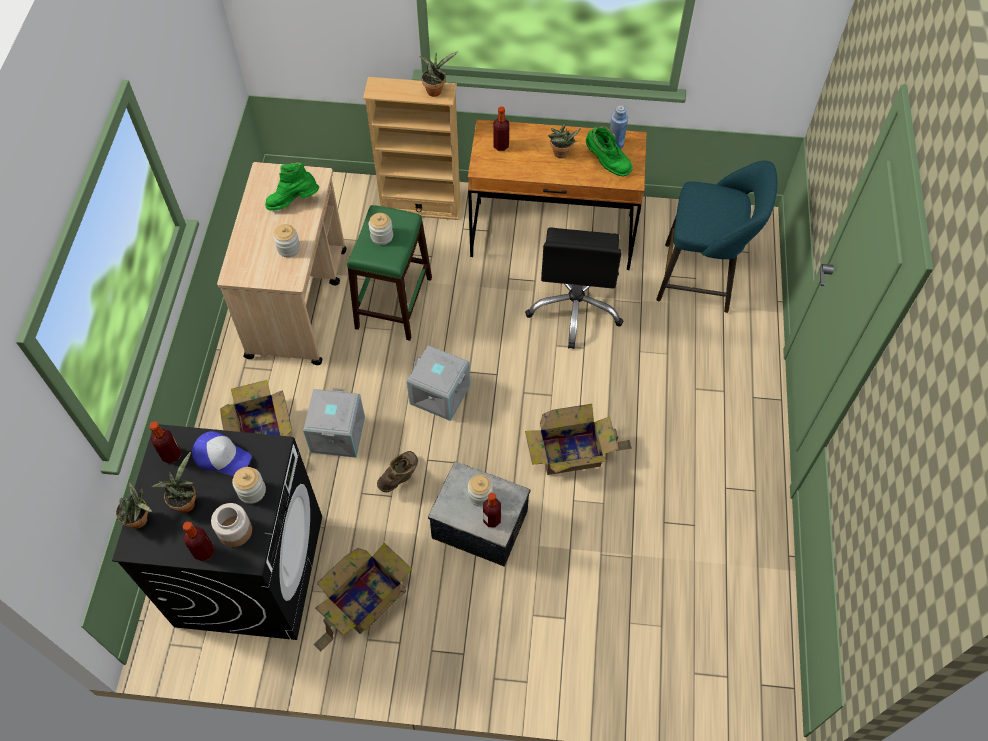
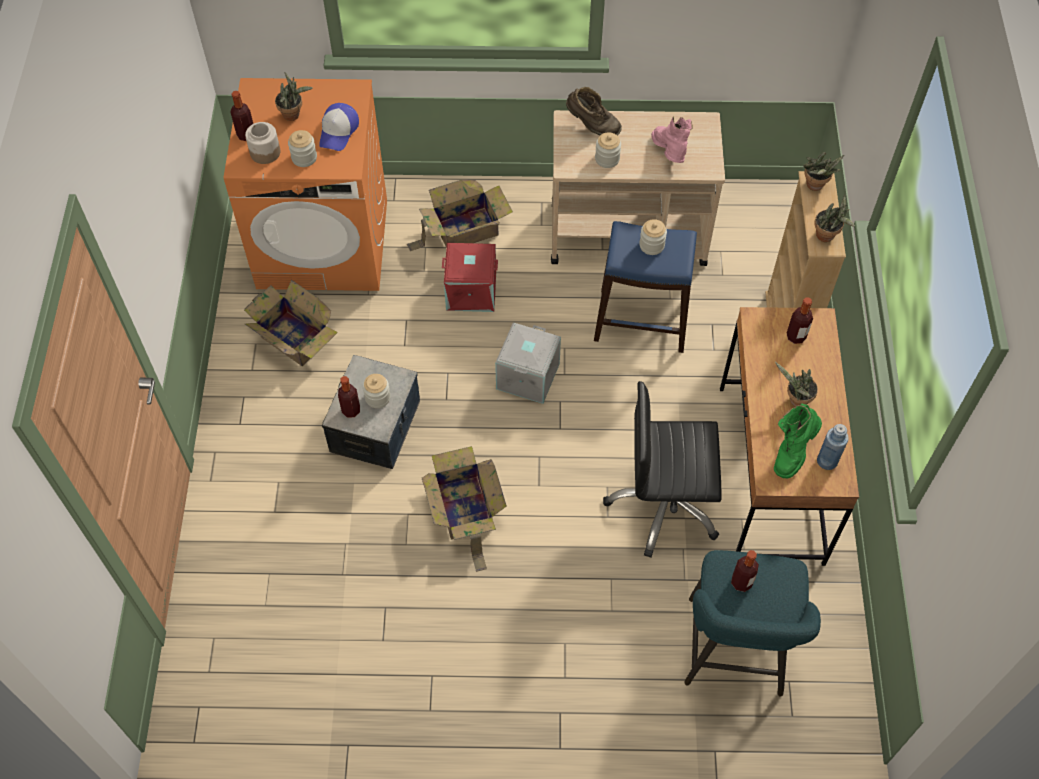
camera: 85 degrees right, 0 degrees up
(141, 520) = (276, 89): potted plant -> potted plant (815, 186)
(171, 455) = (339, 97): bottle -> bottle (741, 582)
(250, 569) = (324, 243): black washing machine -> orange washing machine
(293, 202) = (669, 154): green boot -> pink boot
(337, 434) = (471, 290): grey storage box -> red storage box
(393, 303) = (641, 320): green stool -> blue stool
(400, 477) = (425, 351): brown boot -> brown boot (592, 126)

